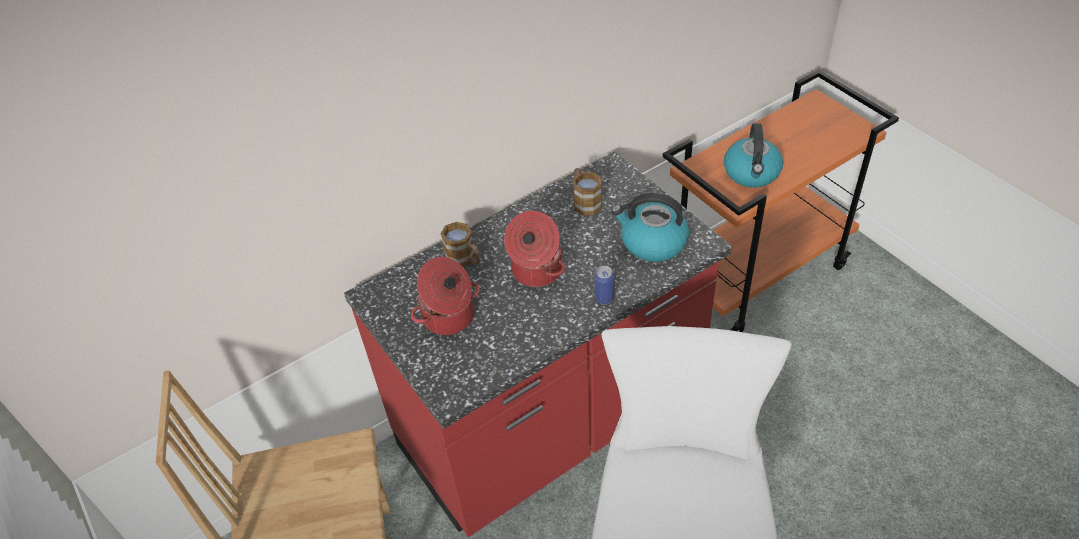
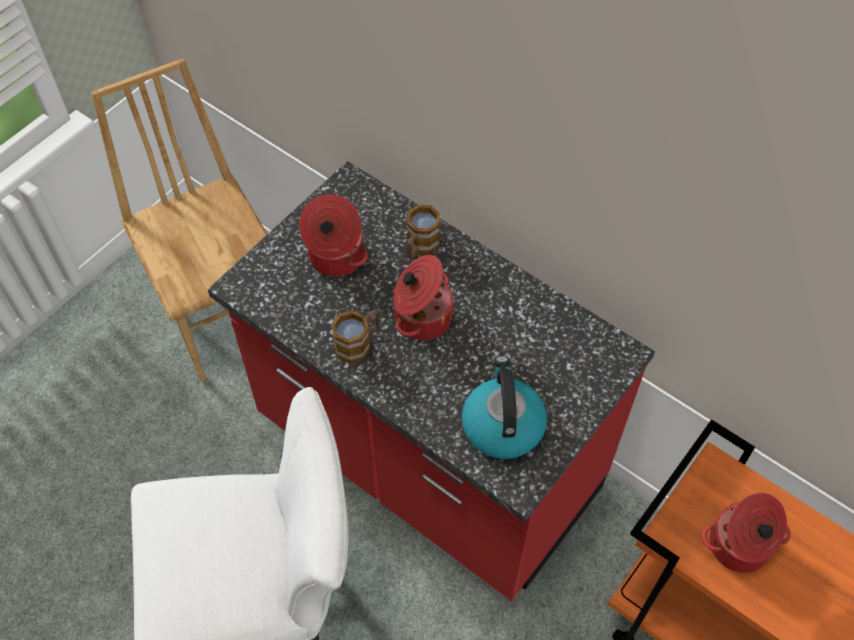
camera: 70 degrees right, 10 degrees up
(585, 201) = (549, 338): mug -> mug (359, 343)
(604, 298) = (399, 393): can -> none
(752, 173) = (739, 546): kettle -> cooking pot

